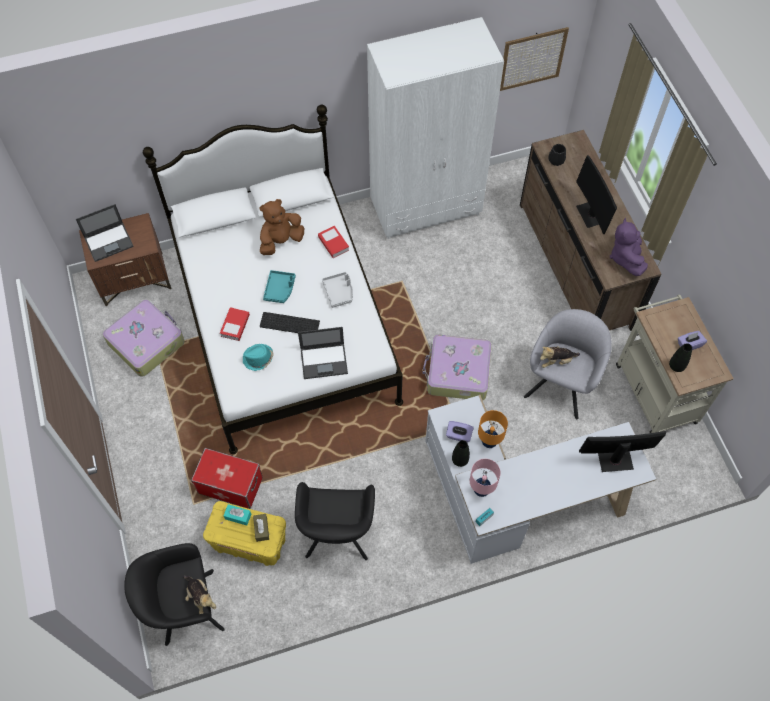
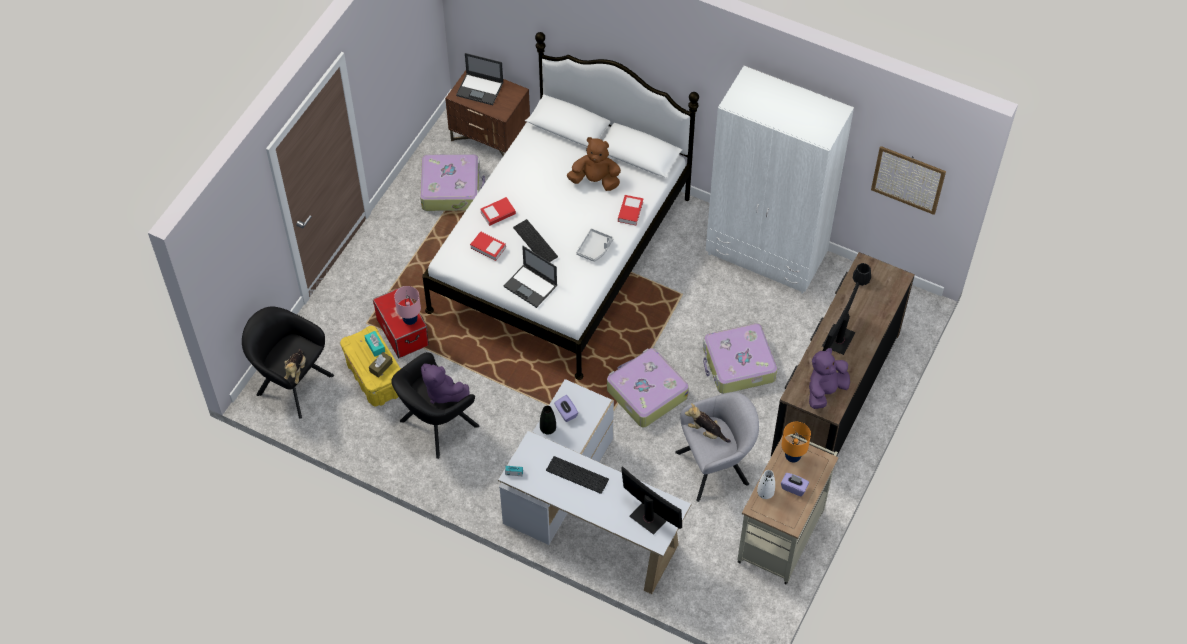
camera: 45 degrees right, 5 degrees down
(258, 359) = (488, 248): turquoise hat -> book
(280, 289) = (555, 213): turquoise tray -> none
(339, 505) = (442, 392): none -> purple plush toy
(482, 490) = (534, 455): pink table lamp -> pink table lamp (410, 321)
(488, 442) = (581, 435): orange table lamp -> orange table lamp (792, 457)
(494, 299) = (738, 365): none -> suitcase
(529, 476) = (576, 475): none -> keyboard
(676, 366) = (765, 493): black vase -> white vase

